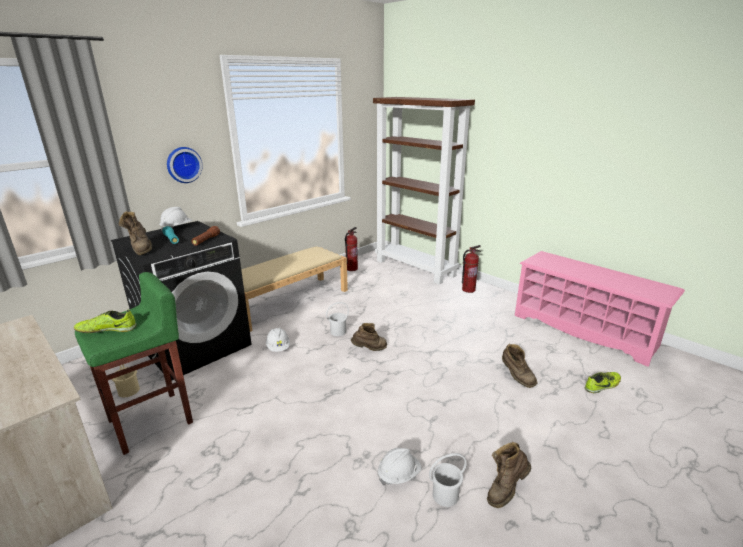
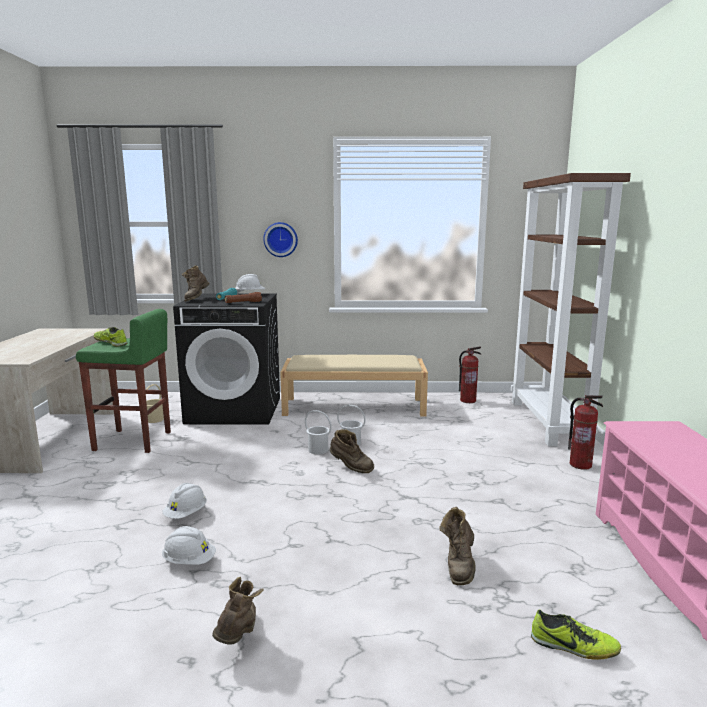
camera: 45 degrees right, 10 degrees down
(278, 347) = (283, 434): white hard hat -> white hard hat (186, 514)
(445, 495) = (189, 599): white bucket -> white bucket (318, 450)
(506, 490) = (239, 636): brown boot -> brown boot turned 90 degrees clockwise

